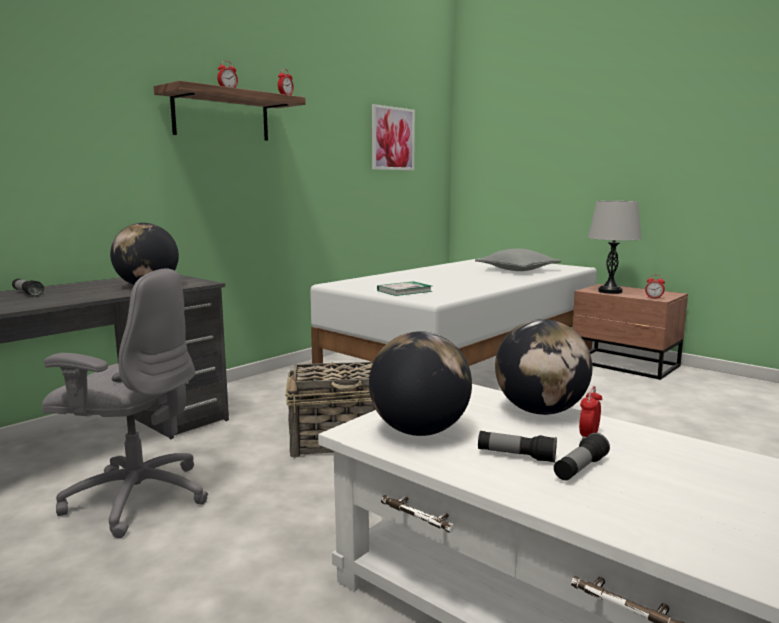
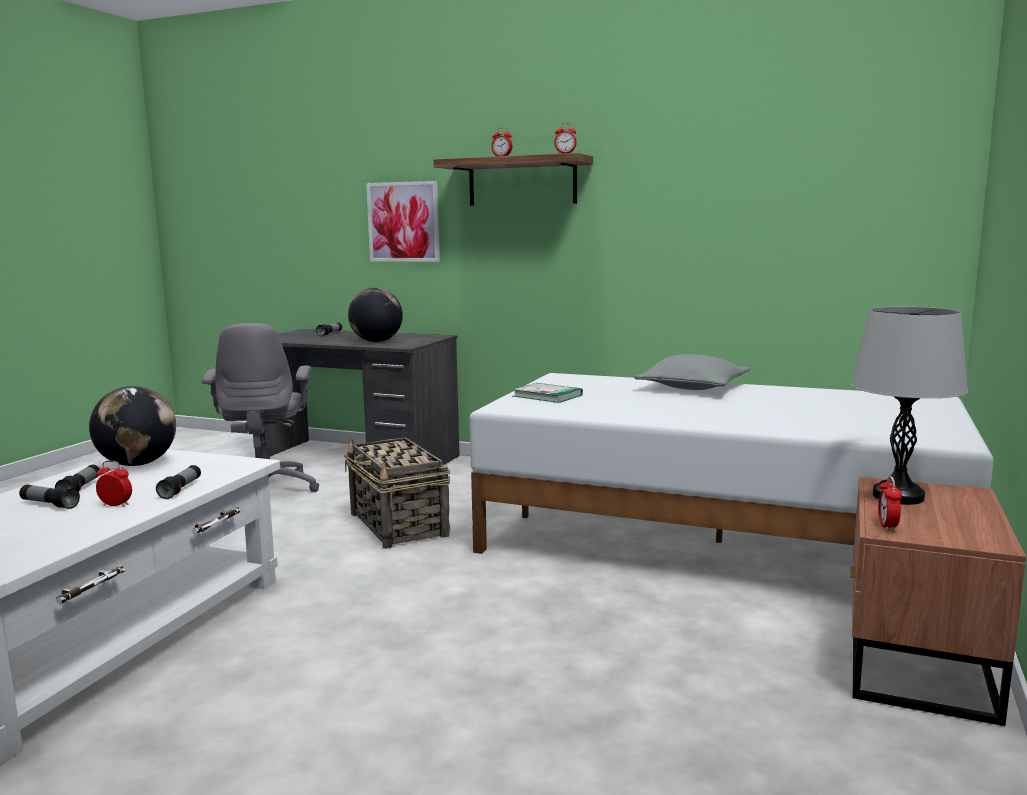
camera: 70 degrees right, 0 degrees up
(392, 138) = (806, 183): picture -> picture (403, 222)
(517, 270) = (825, 417): grey pillow -> grey pillow (693, 387)
(540, 411) = (181, 489): globe -> flashlight

